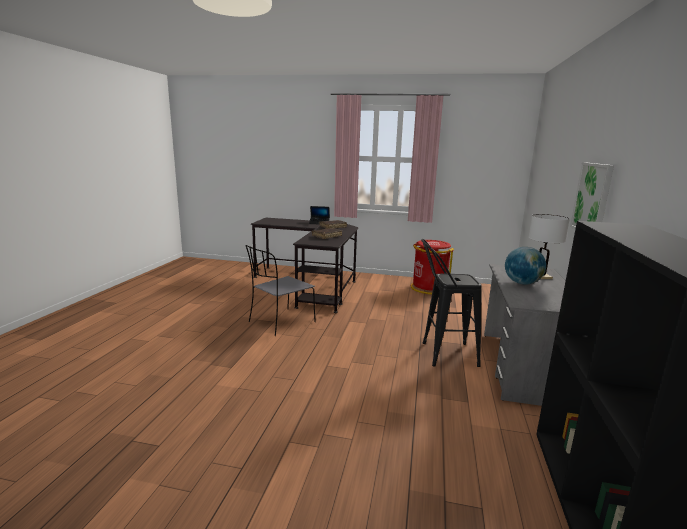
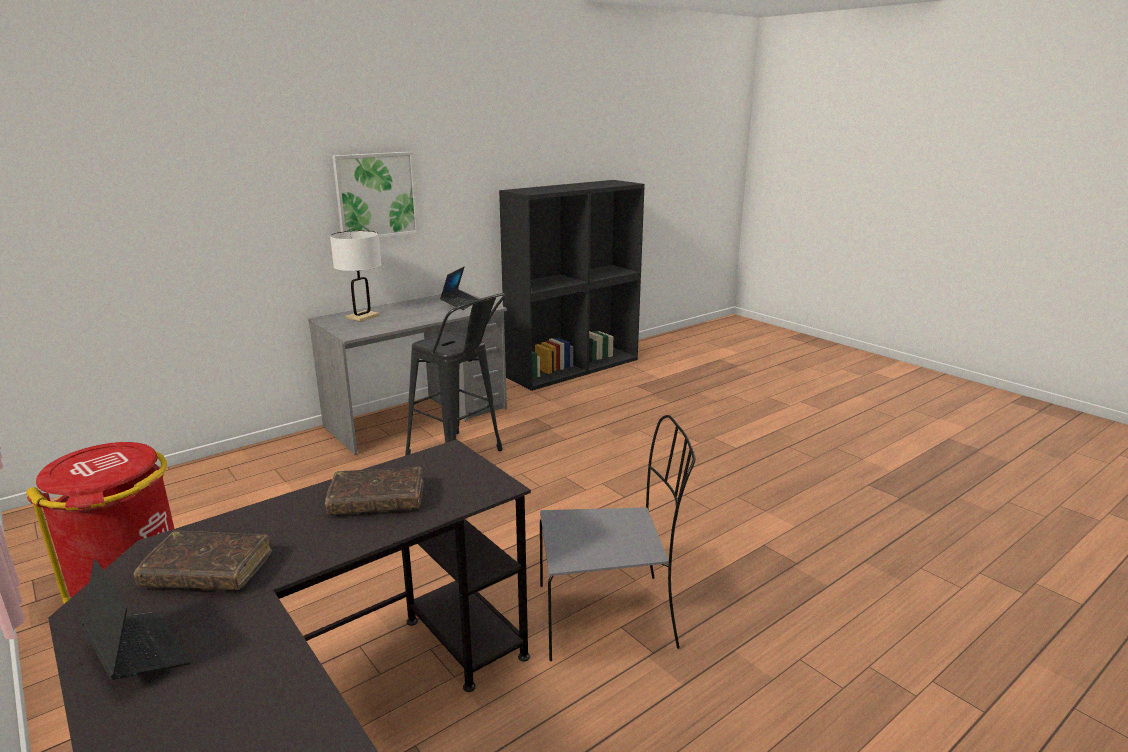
camera: 140 degrees left, 5 degrees up
(522, 283) = (414, 316): globe -> none
(544, 300) = (460, 304): none -> laptop

